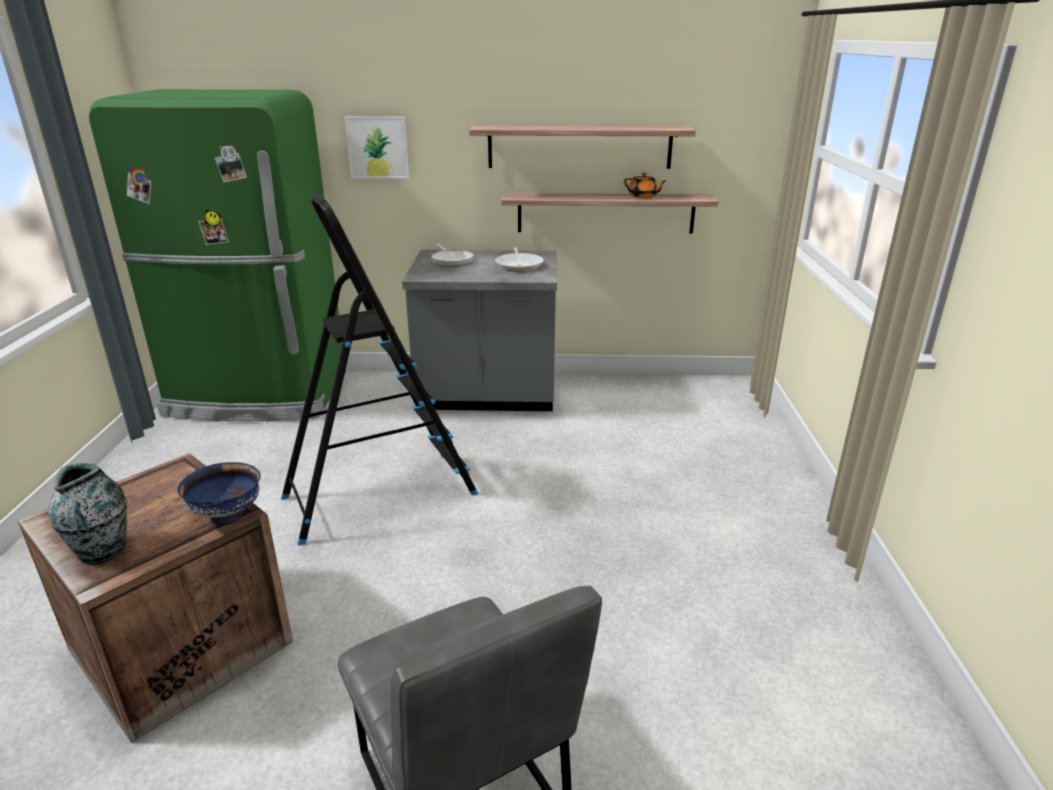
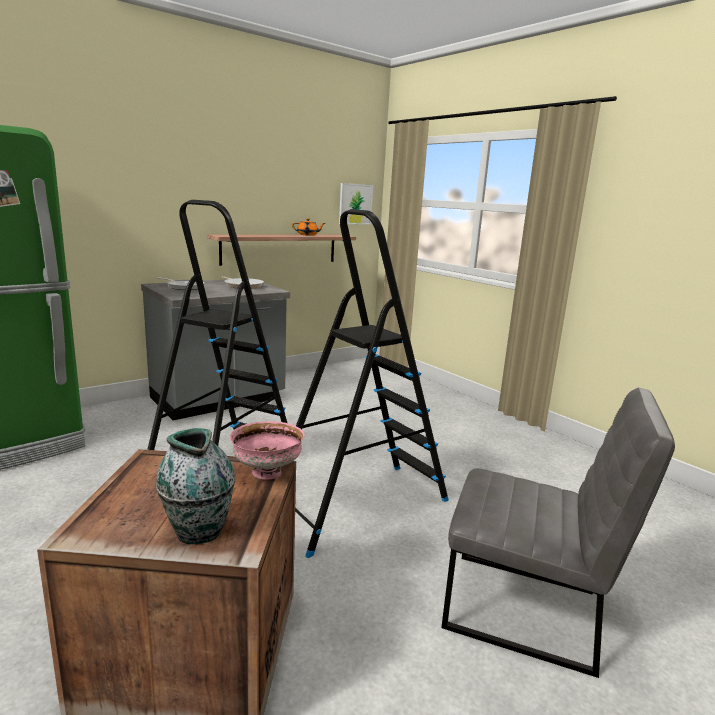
camera: 40 degrees left, 10 degrees down
(227, 516) = (266, 472): blue bowl -> pink bowl
(378, 147) = (98, 194): picture -> picture (355, 204)
(464, 580) = (360, 505): none -> black step ladder
(579, 147) = (261, 200): shelf -> none

